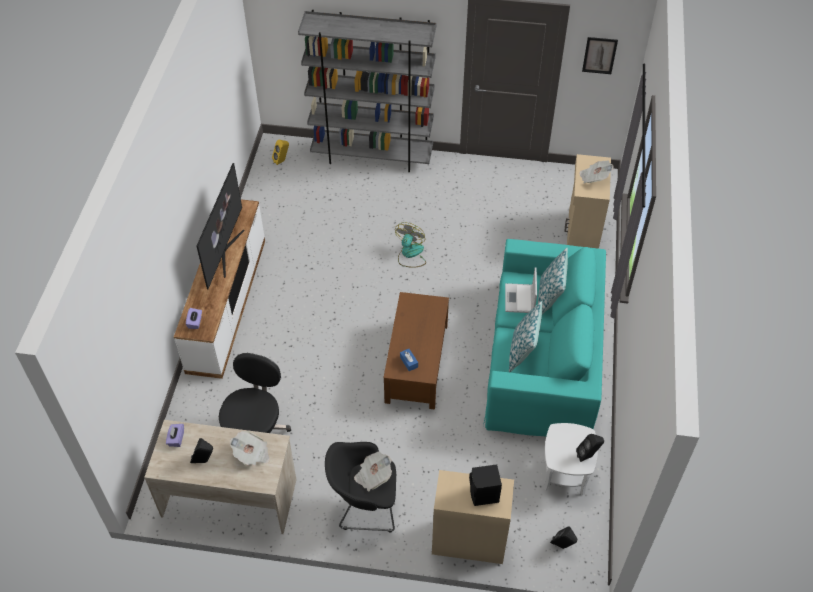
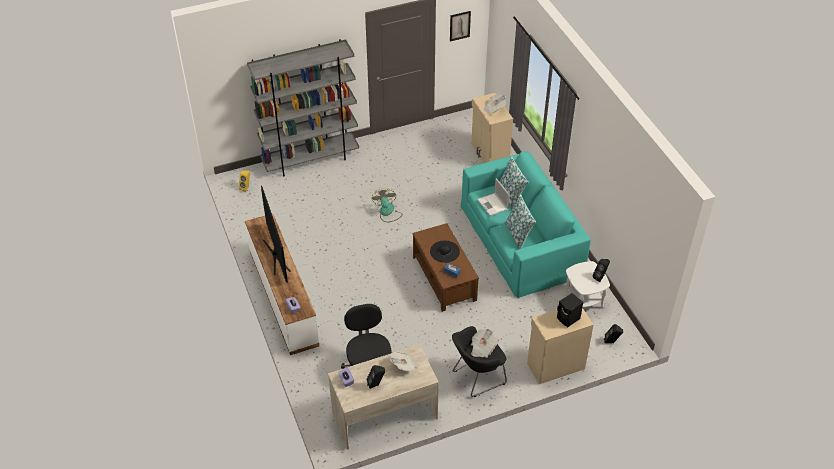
camera: 30 degrees left, 5 degrees down
(419, 332) = (444, 251): none -> black hat

